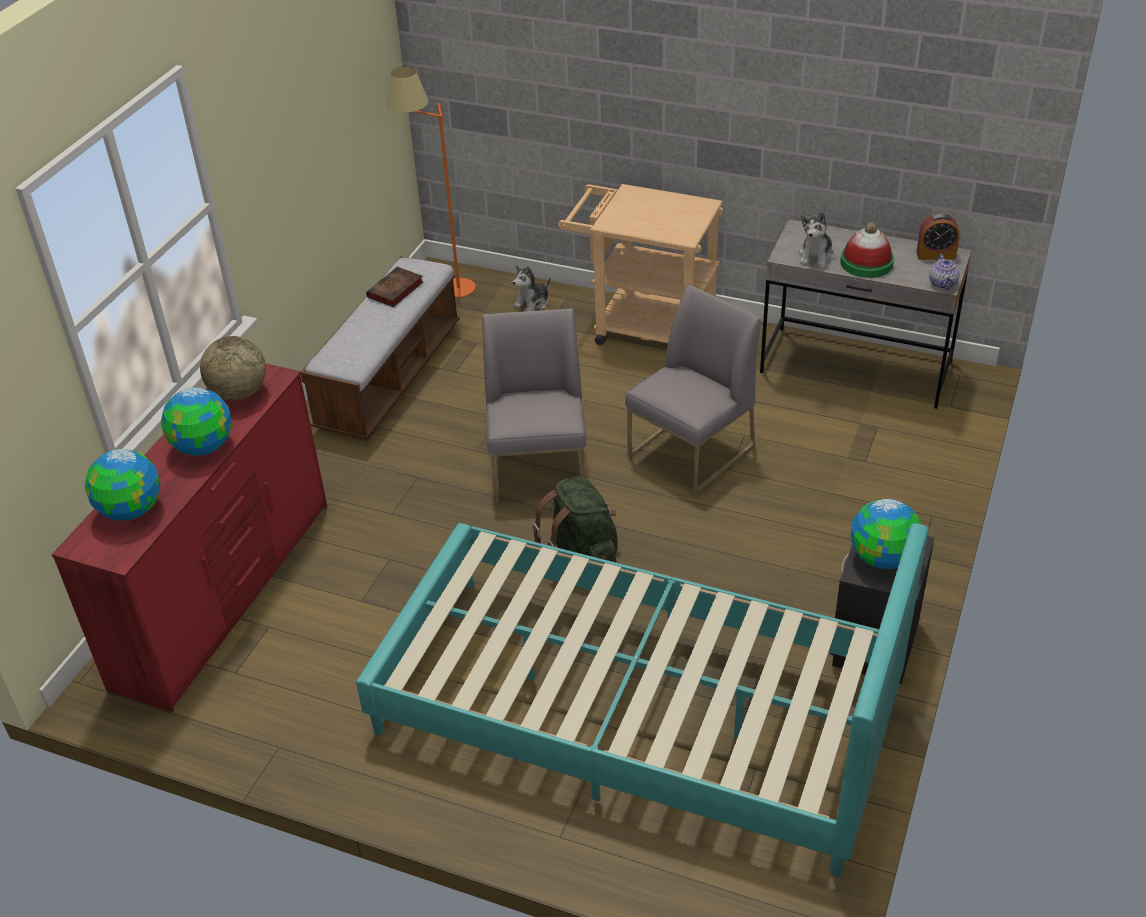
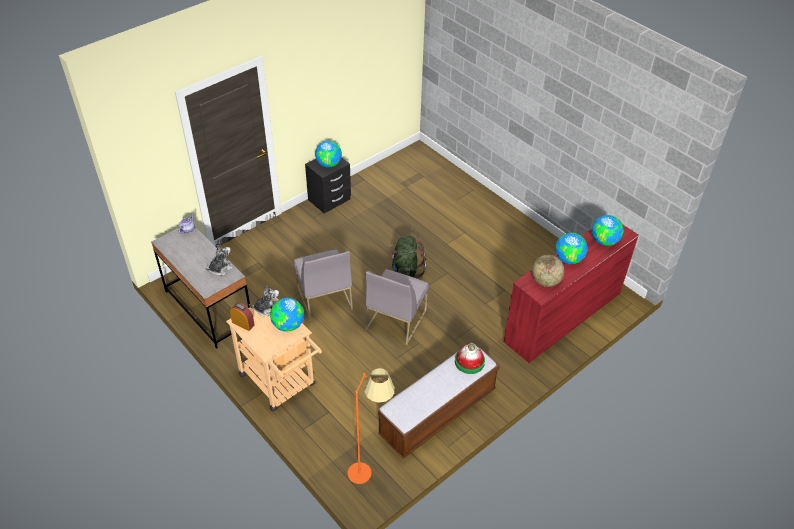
camera: 155 degrees left, 5 degrees up
(395, 291) = (424, 397): book -> none
(532, 303) = (325, 434): plush toy -> plush toy (266, 309)
(630, 223) = (288, 325): none -> globe
(635, 715) = (427, 211): turquoise bed -> none
(691, 452) = (324, 298): grey chair -> grey chair turned 90 degrees counterclockwise
(866, 263) = (204, 254): hat -> hat (469, 361)
(936, 255) = (169, 245): alarm clock -> alarm clock (243, 323)

